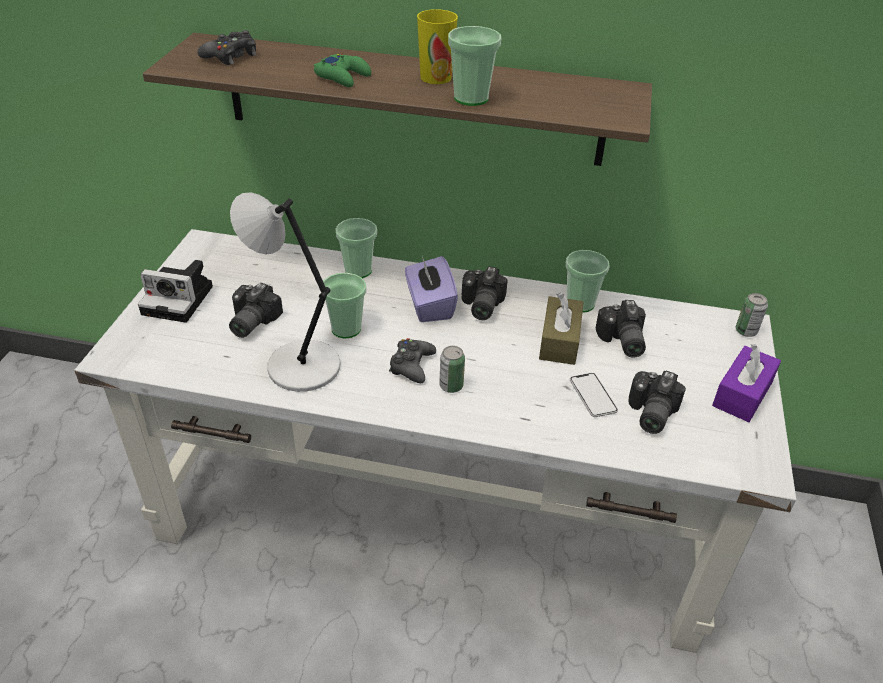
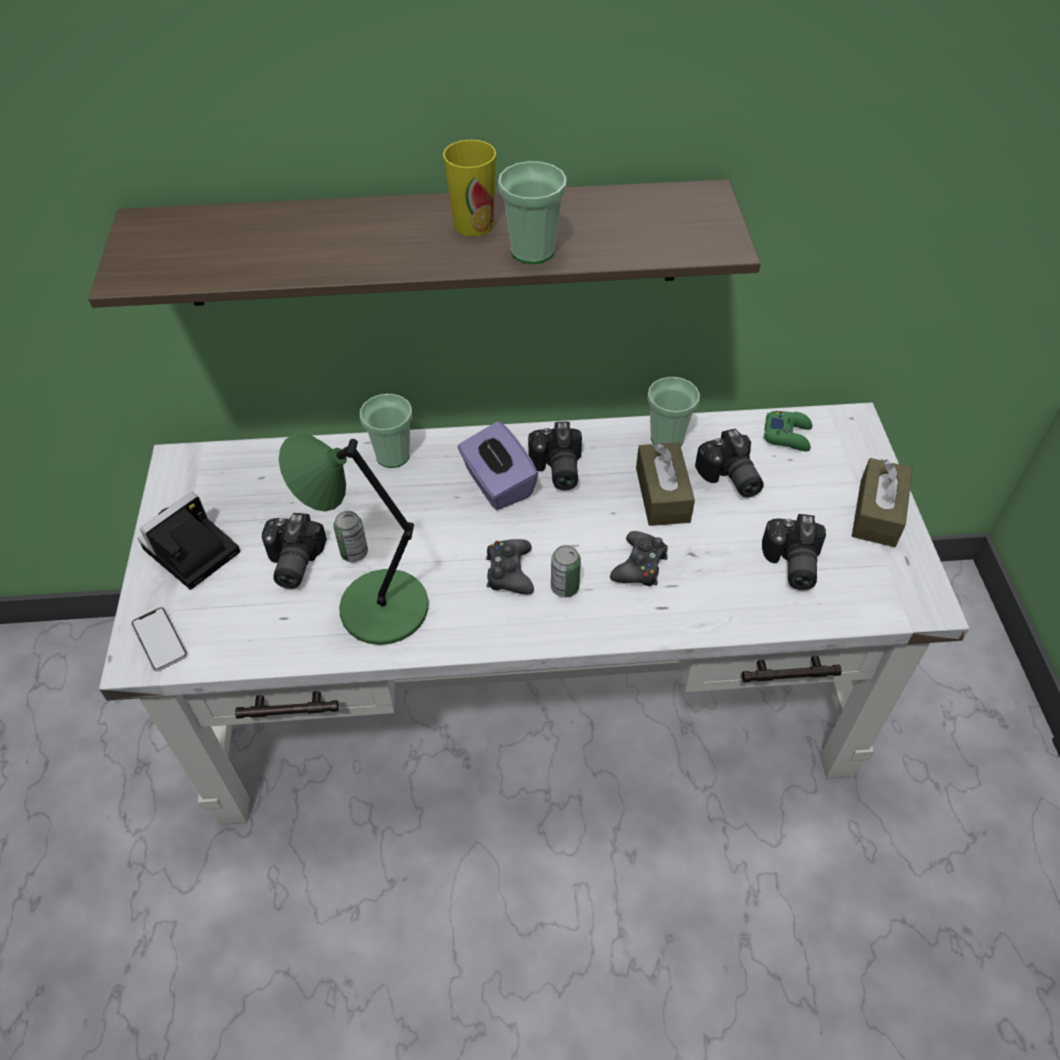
camera: 15 degrees left, 10 degrees up
(181, 300) = (189, 553): camera -> camera turned 135 degrees clockwise
(231, 56) = (192, 243): black game controller -> black game controller (640, 565)
(299, 366) = (378, 608): grey table lamp -> green table lamp
(343, 77) = (357, 248): green game controller -> green game controller (787, 435)
(346, 329) = (412, 542): cup -> none
(593, 396) = (724, 558): phone -> phone (159, 640)
(742, 394) = (877, 513): purple tissue box -> brown tissue box
(746, 331) = (855, 430): can -> can (354, 553)

